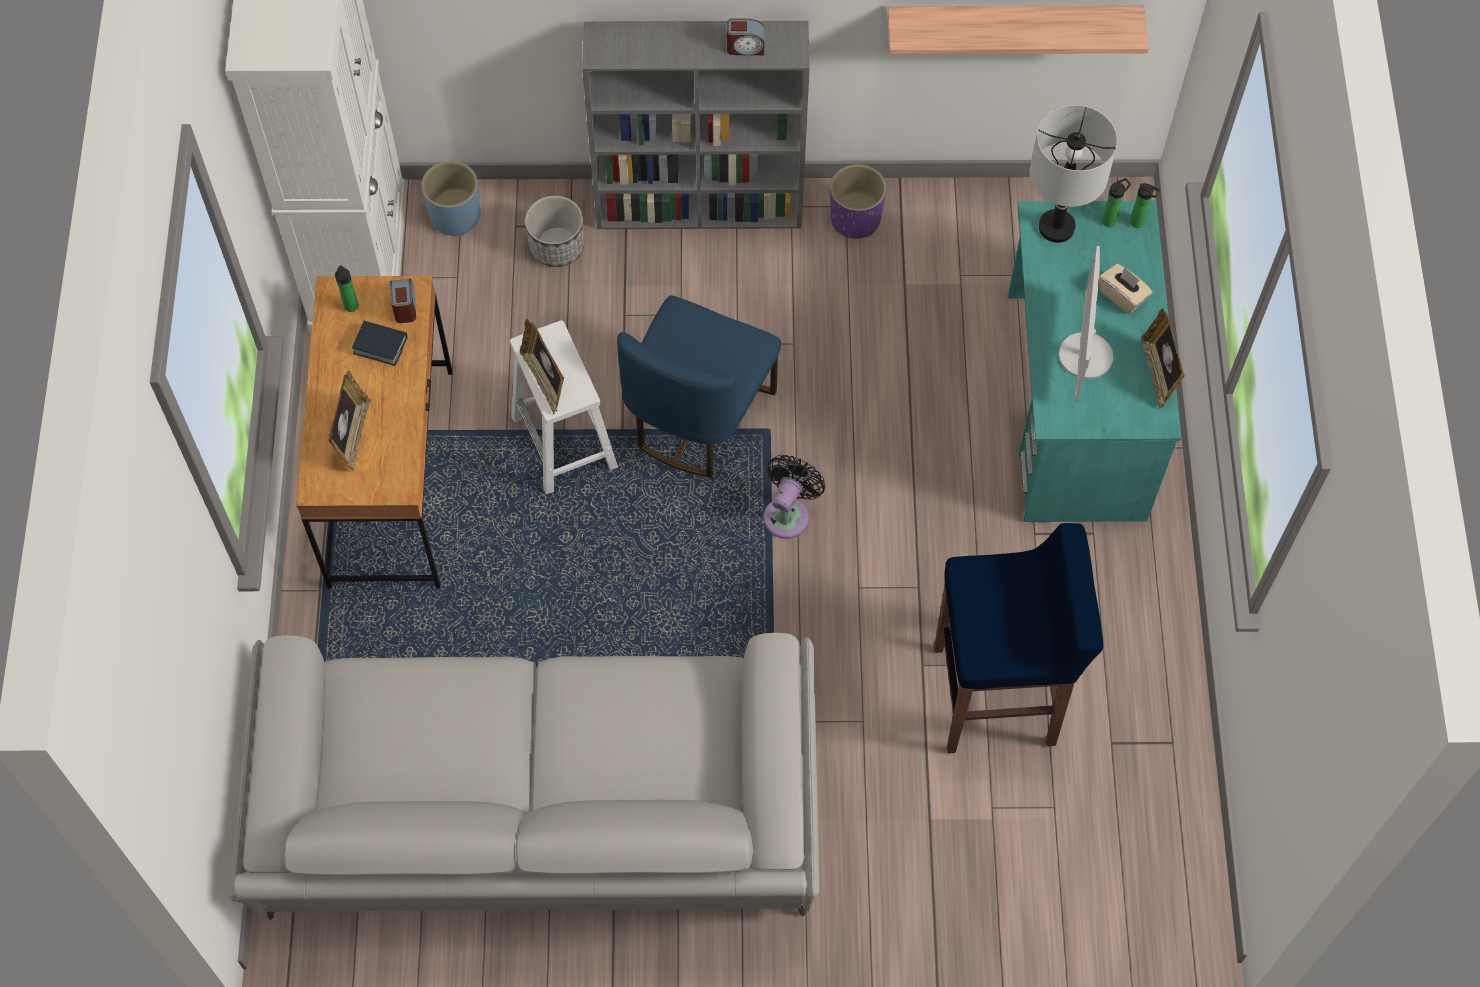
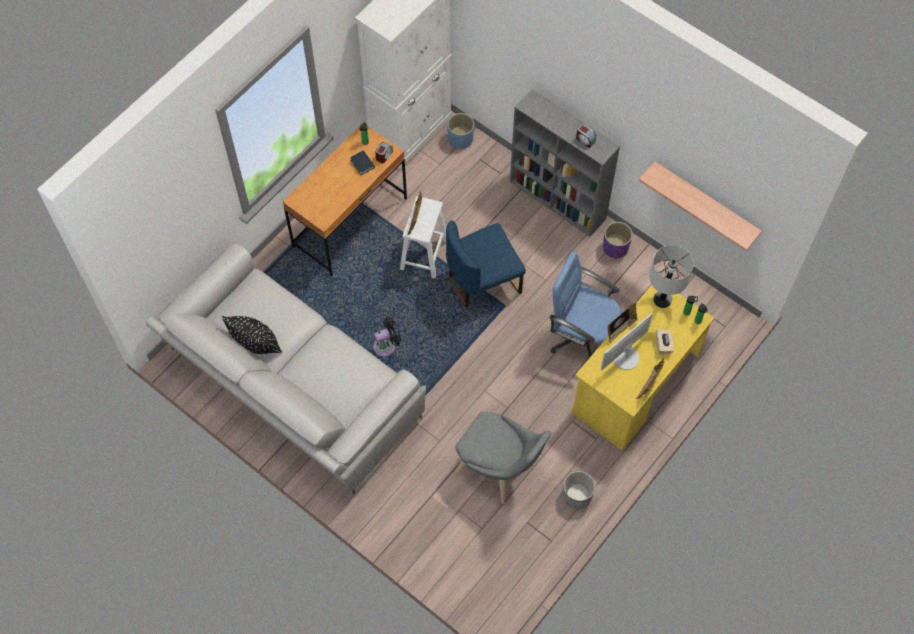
camera: 40 degrees right, 0 degrees up
(353, 435) = (323, 190): picture frame -> picture frame (620, 329)
(453, 787) = (256, 345): none -> black pillow
(557, 247) = (488, 178): planter -> planter (577, 495)
(788, 513) = (483, 343): black fan -> black fan (387, 345)
(928, 389) = (582, 335): none -> blue office chair
(997, 696) = (499, 471): blue stool -> grey chair
(1075, 406) = (635, 384): turquoise desk -> yellow desk

